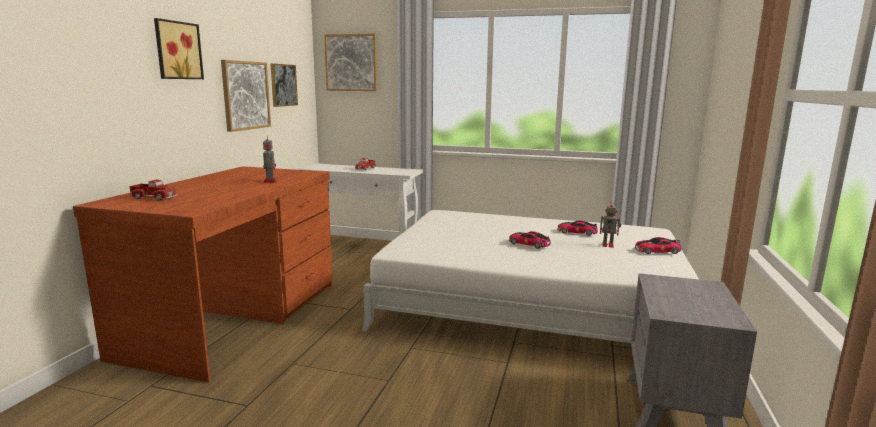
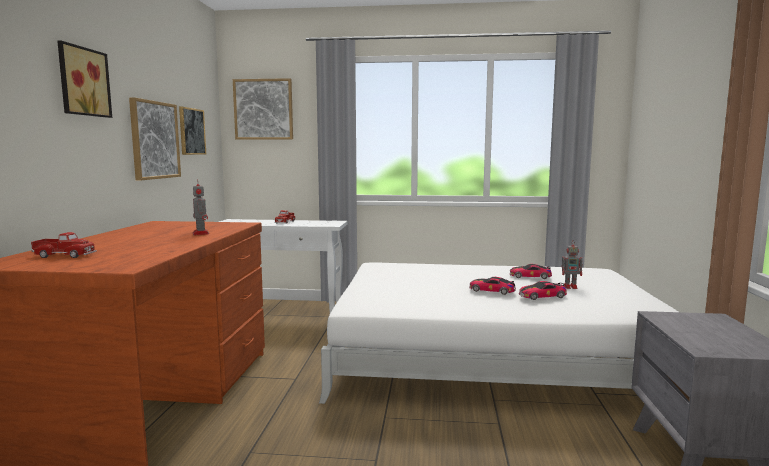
camera: 10 degrees left, 5 degrees down
(657, 251) = (622, 289): toy car -> toy car (542, 296)

